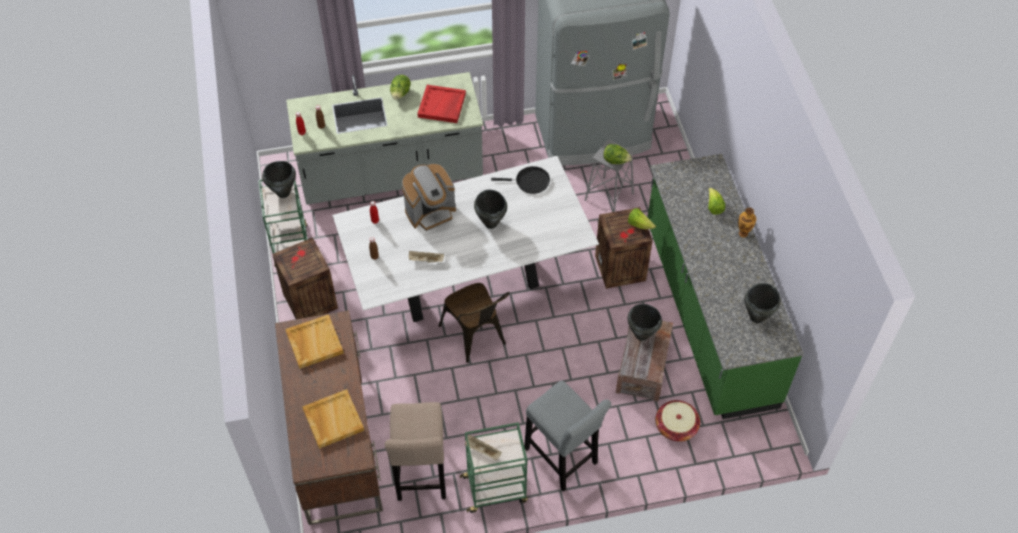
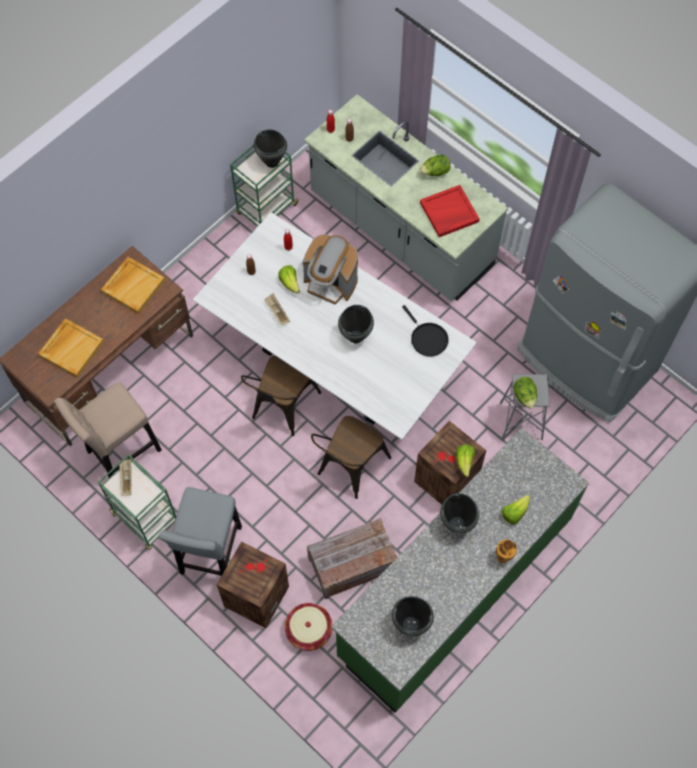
camera: 55 degrees right, 10 degrees up
(309, 300) = (224, 259): crate -> crate (256, 595)
(407, 237) = (290, 283): none -> lettuce
(563, 323) = (349, 469): none -> brown chair
(641, 334) = (364, 540): black cooking pot -> black cooking pot (457, 524)

